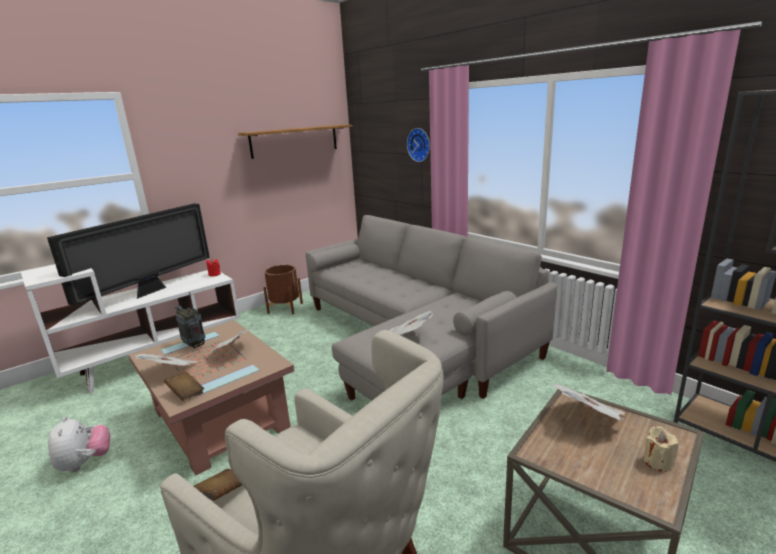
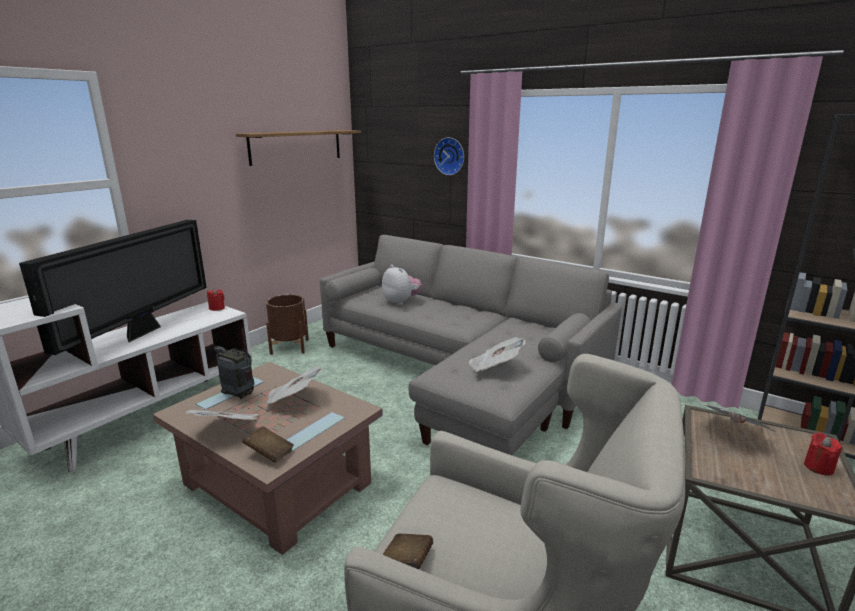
camera: 15 degrees left, 0 degrees up
(85, 463) = (116, 562): plush toy -> plush toy (401, 302)
(657, 462) = (818, 467): beige candle -> red candle

